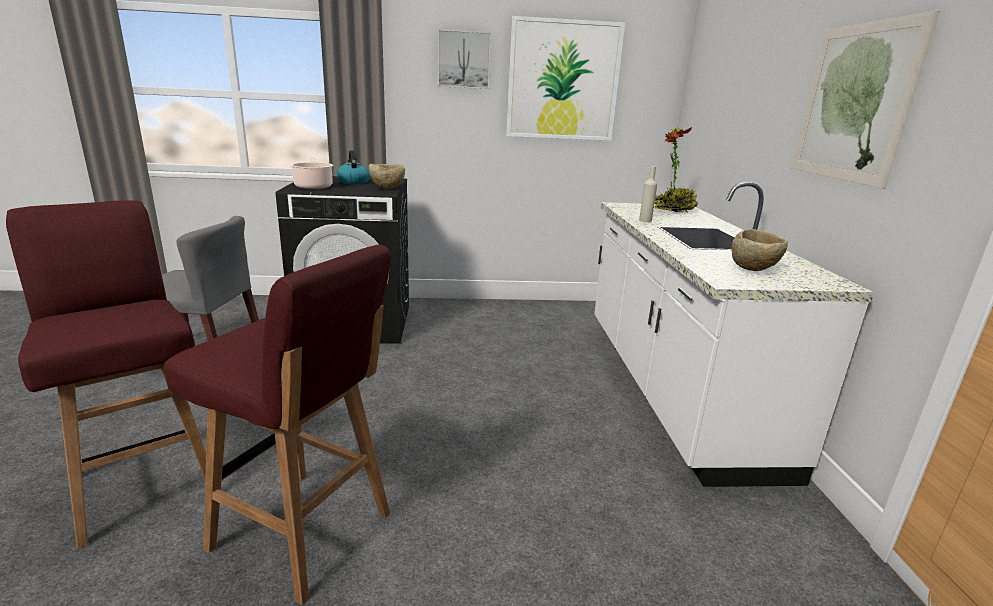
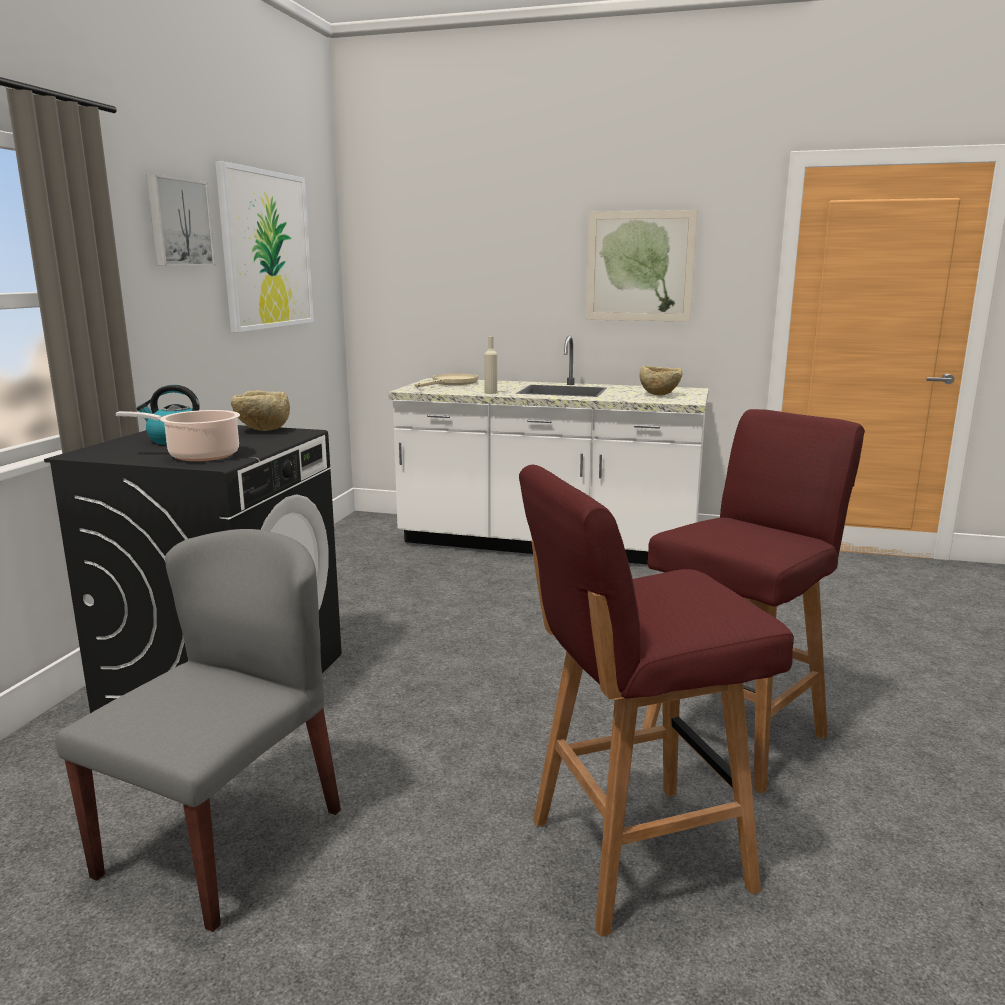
camera: 70 degrees left, 5 degrees down
(673, 210) = (451, 383): potted plant -> beige frying pan

